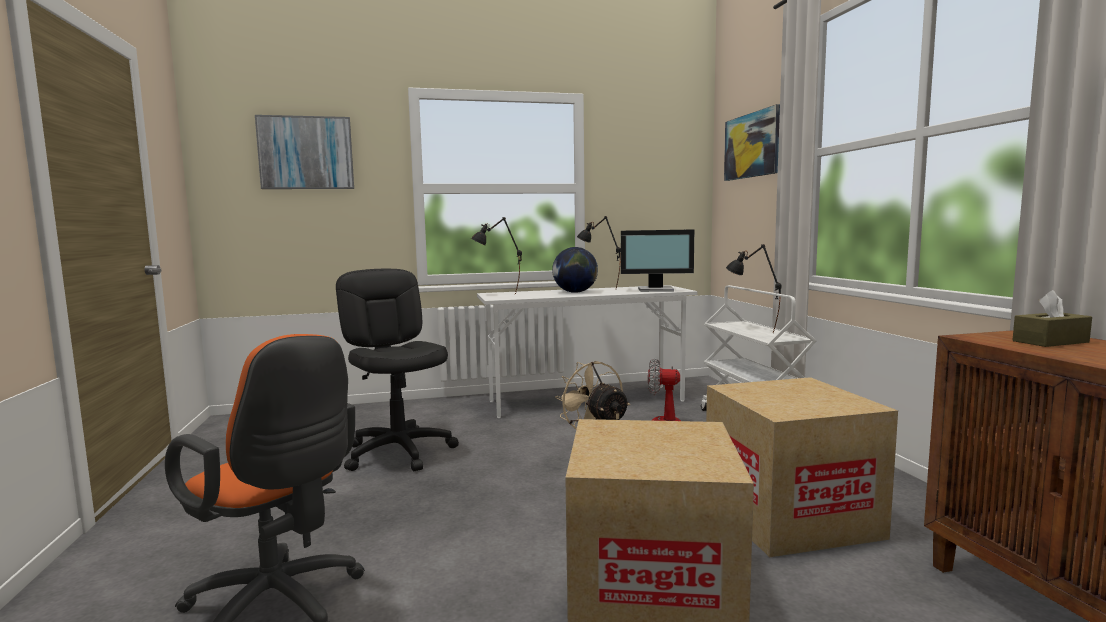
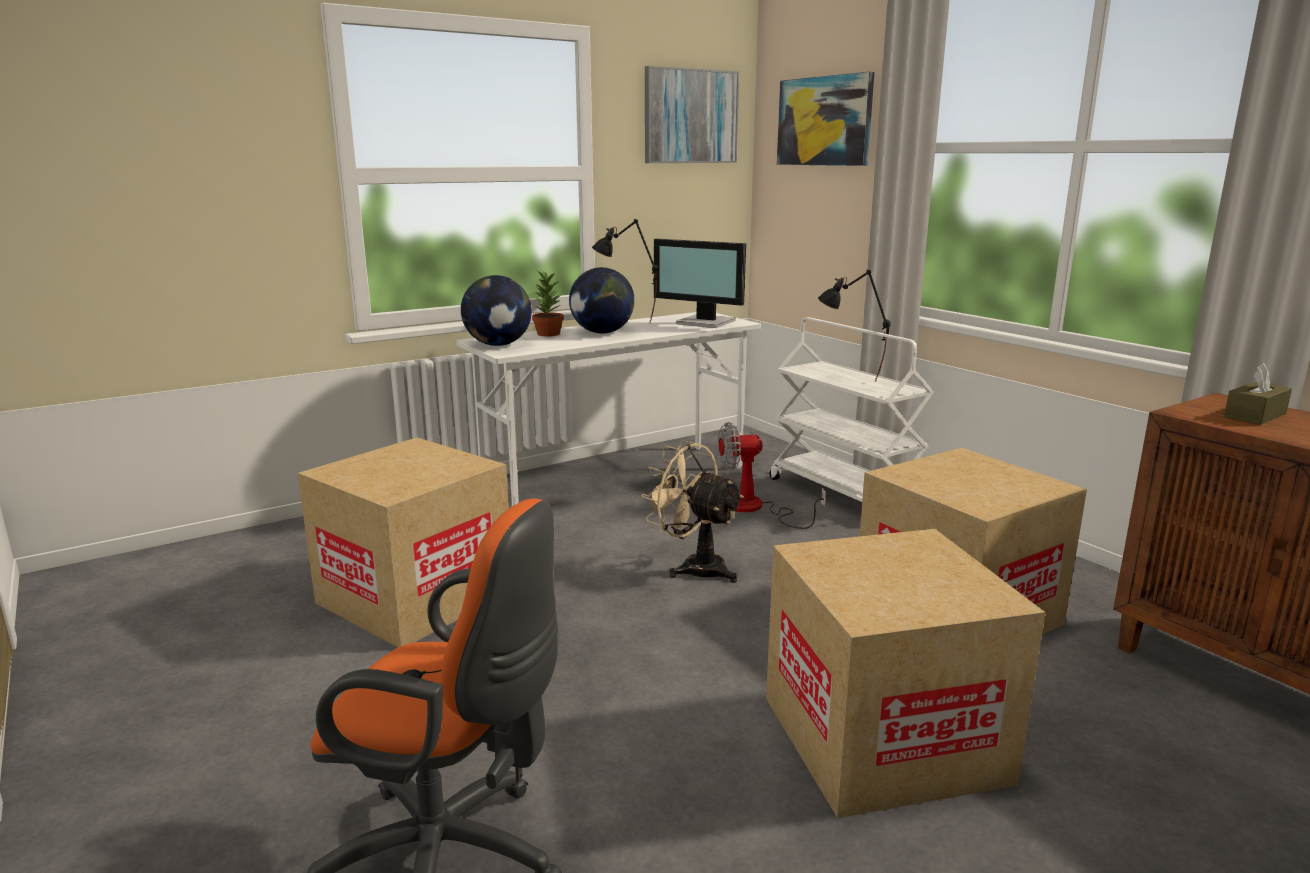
camera: 20 degrees left, 10 degrees up
(306, 153) = (150, 114): picture -> picture (690, 116)
(399, 452) = (415, 597): black office chair -> cardboard box
(498, 295) = (498, 345): black table lamp -> globe
(538, 292) = (548, 334): none -> potted plant
(656, 290) = (705, 322): monitor -> monitor turned 45 degrees clockwise

